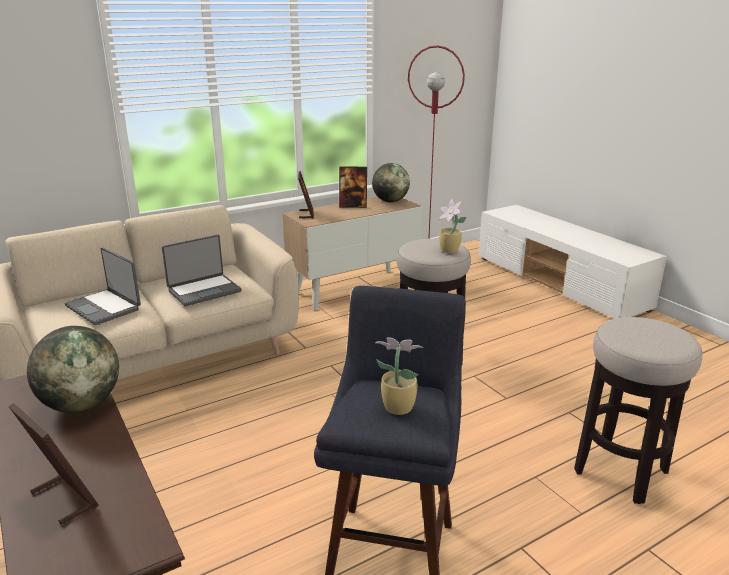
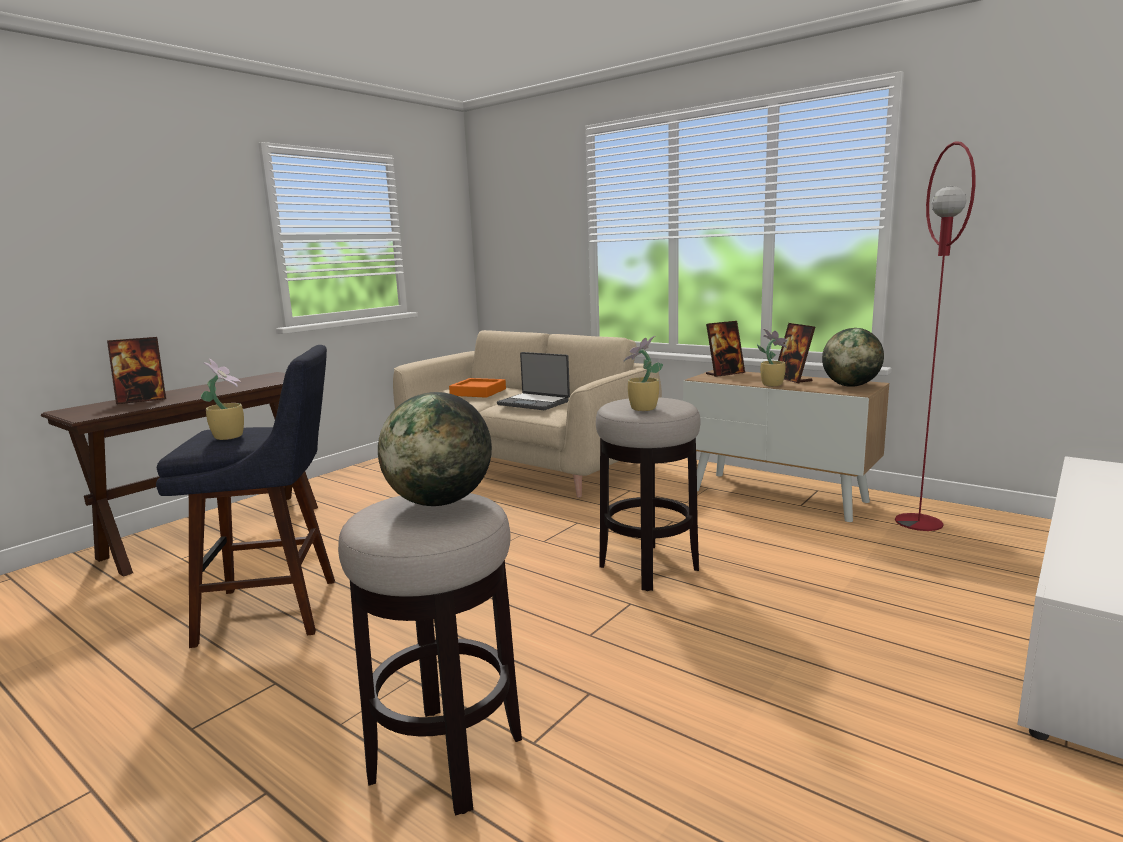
camera: 70 degrees right, 10 degrees down
(63, 499) = (142, 400): picture frame -> picture frame turned 45 degrees clockwise
(81, 405) = (248, 385): globe -> globe (440, 502)
(104, 307) = (478, 392): laptop -> orange tray
(360, 213) = (771, 384): none -> potted plant

